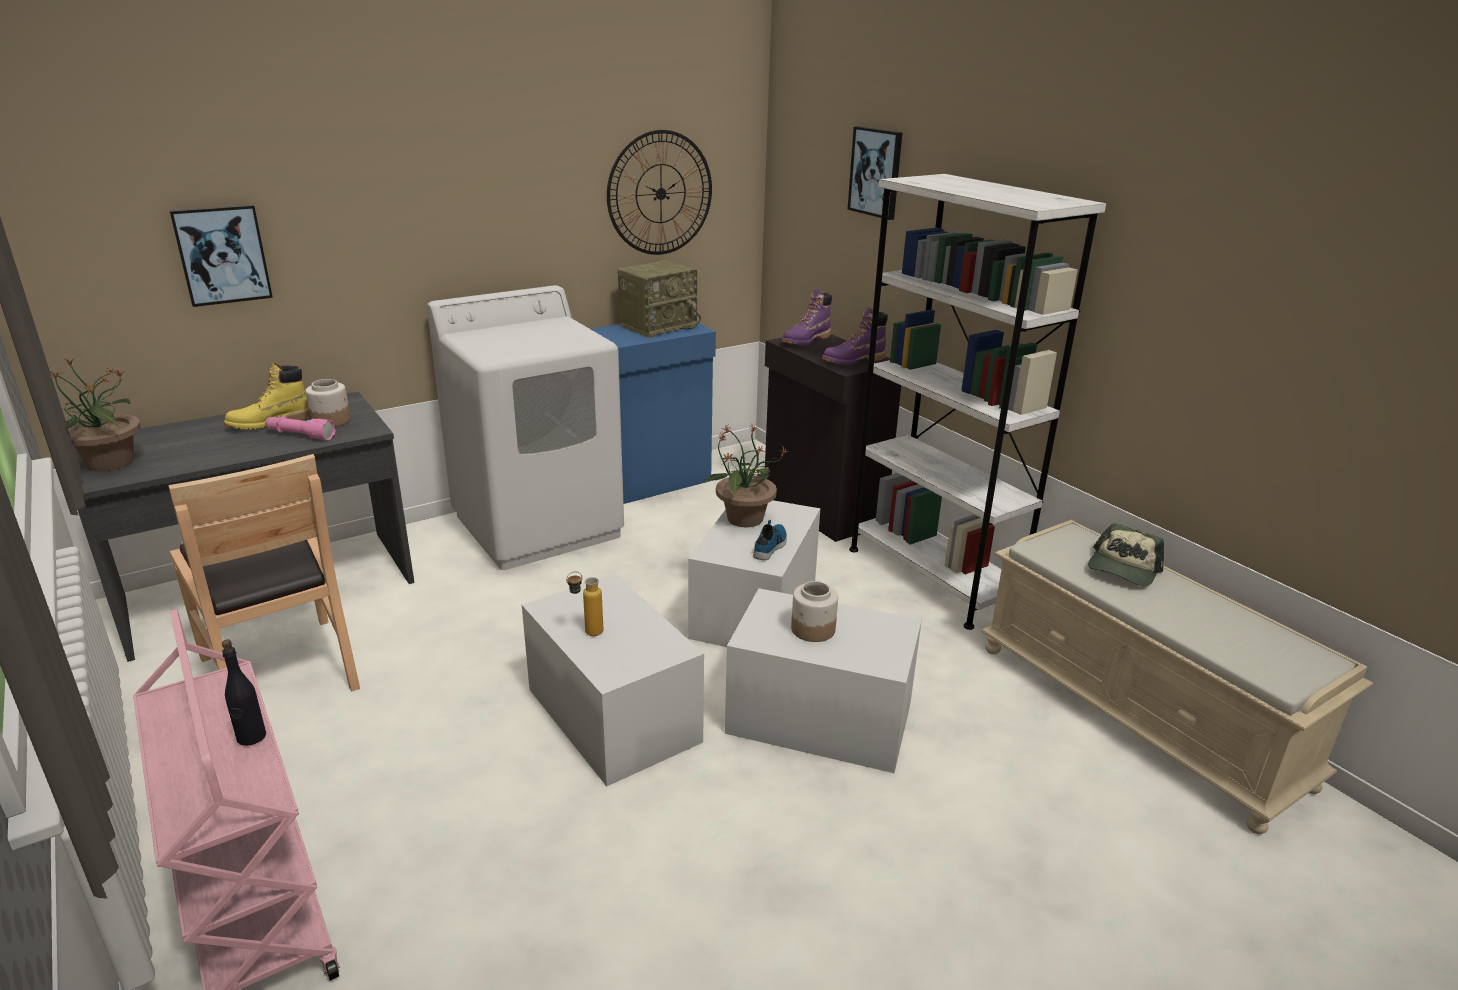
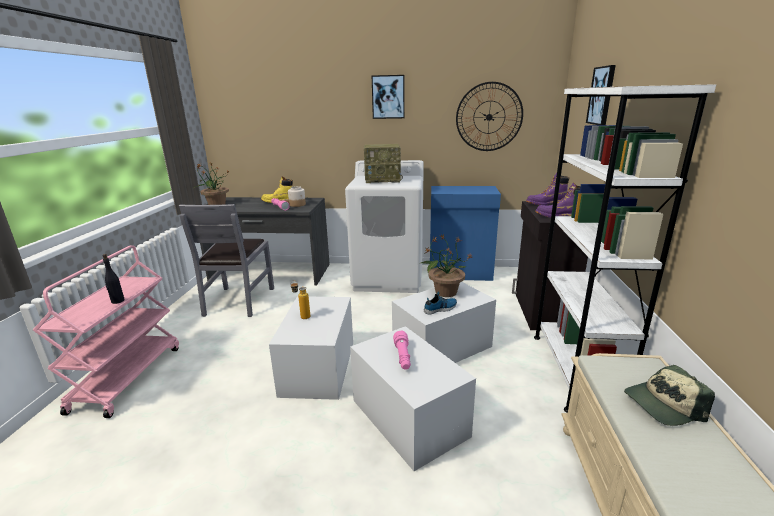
camera: 40 degrees right, 5 degrees down
(222, 255) = (277, 131): picture -> picture (388, 97)
(281, 671) = (239, 301): brown chair -> grey chair
(658, 326) = (474, 188): radio -> radio (383, 180)
(813, 629) = (403, 357): jar -> pink flashlight

